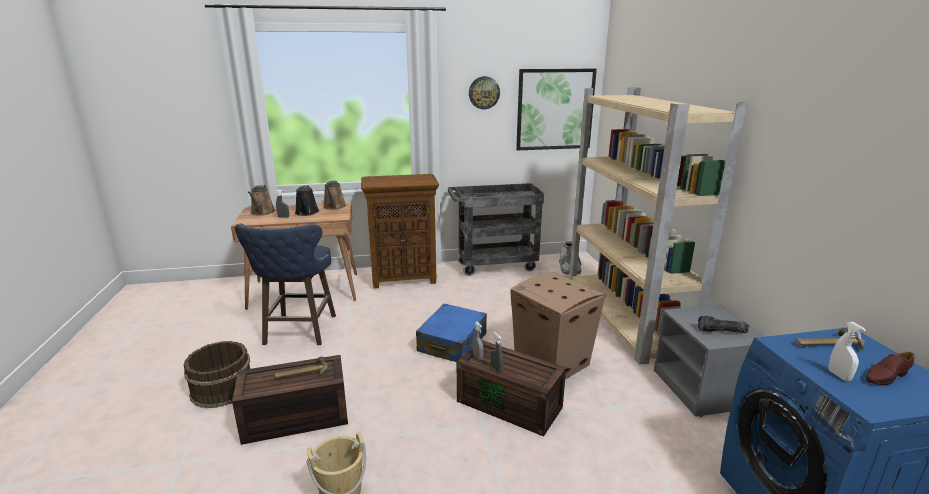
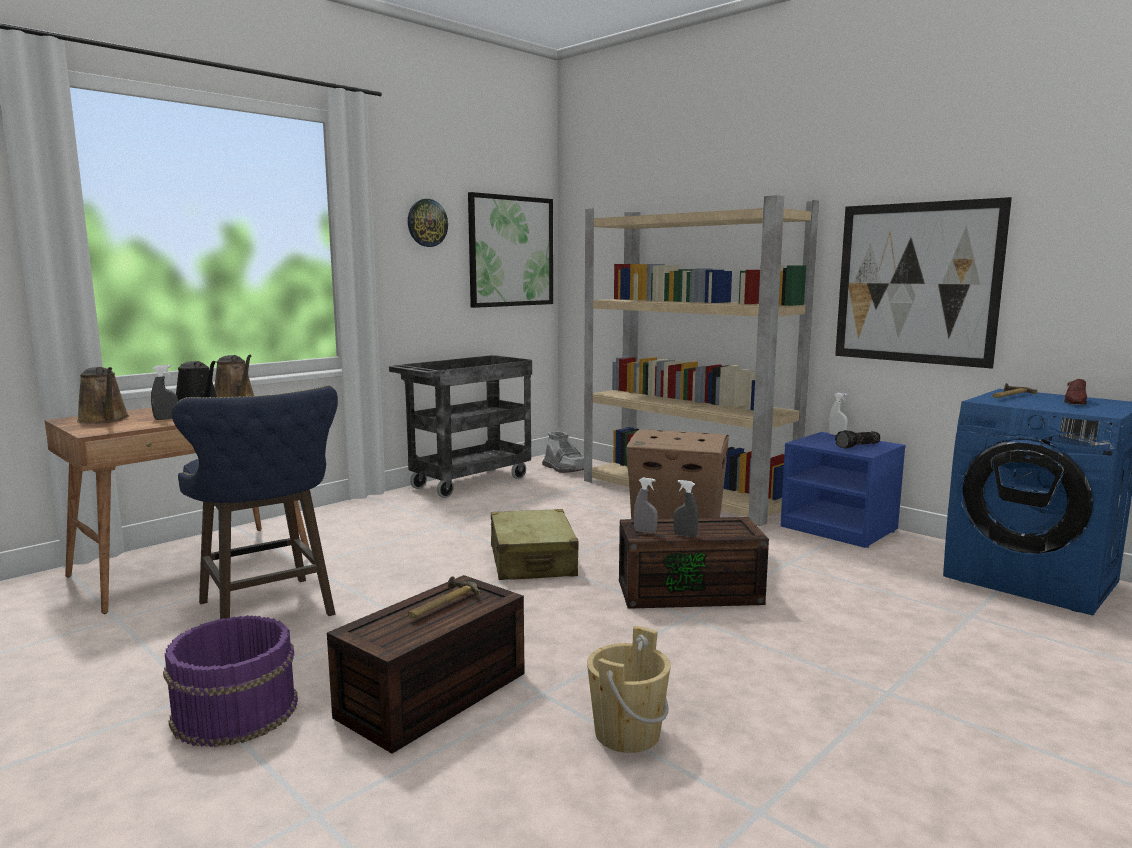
camera: 35 degrees left, 10 degrees down
(221, 388) = (233, 711): brown bucket -> purple bucket
(404, 278) = (352, 518): brown cabinet -> none
(452, 343) = (532, 561): blue suitcase -> beige suitcase
(703, 389) = (840, 528): grey nightstand -> blue nightstand
(809, 200) = (916, 283): none -> picture
(839, 375) = (1053, 406): white spray bottle -> white spray bottle (837, 435)

